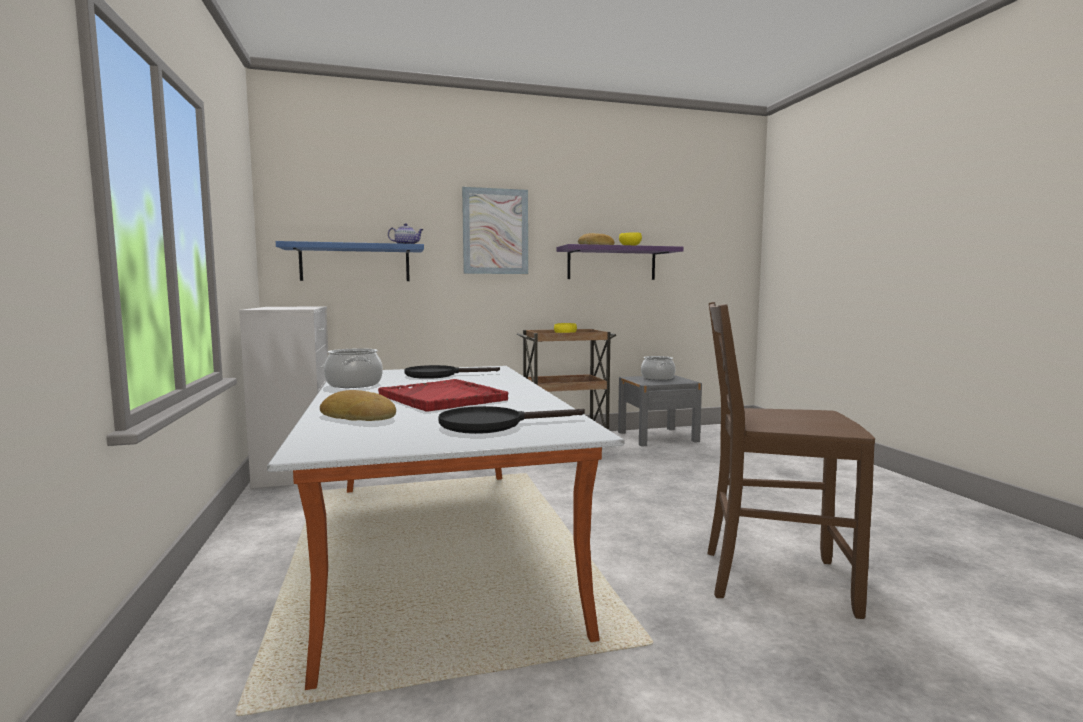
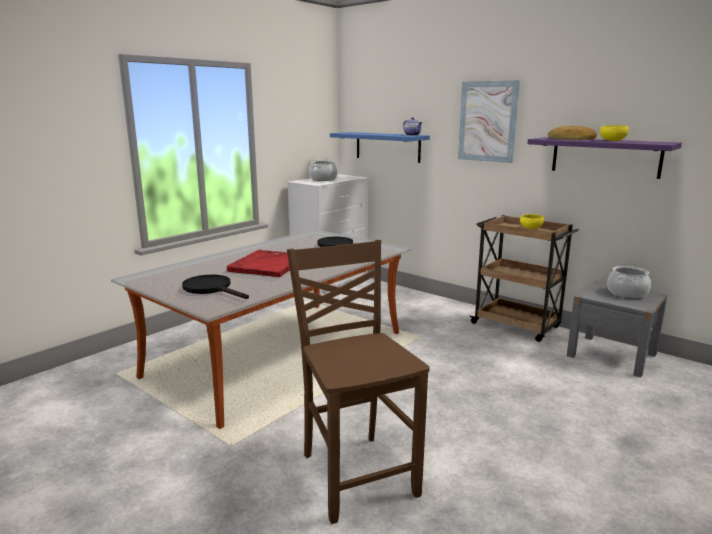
camera: 55 degrees right, 10 degrees up
(354, 384) = (280, 243): cooking pot -> cooking pot (323, 179)
(359, 416) = (203, 265): bread -> none

